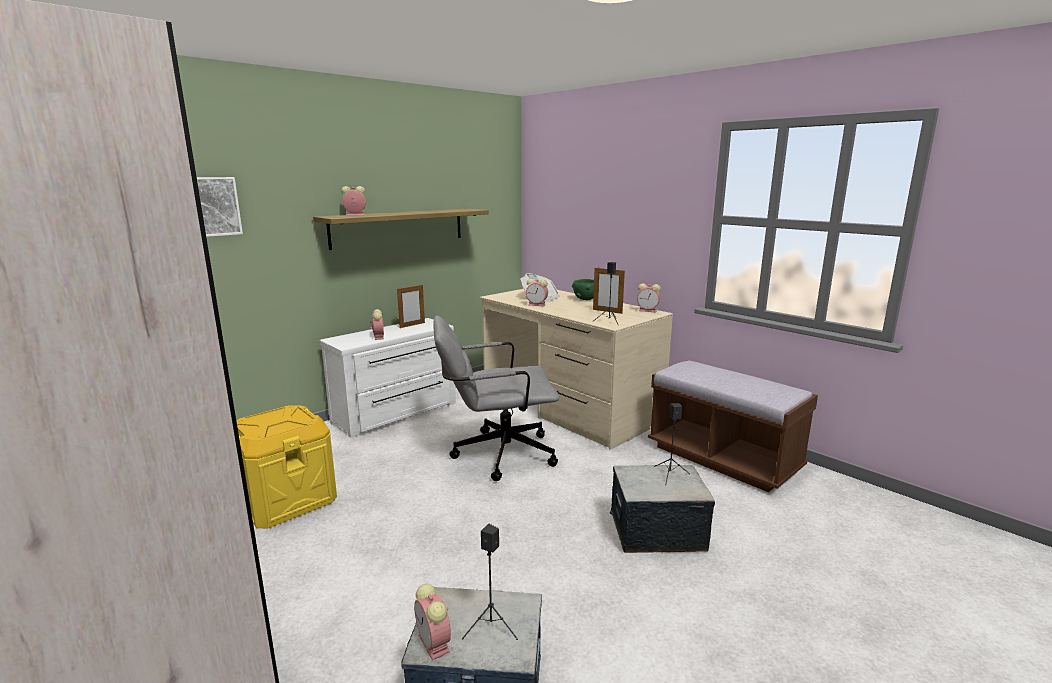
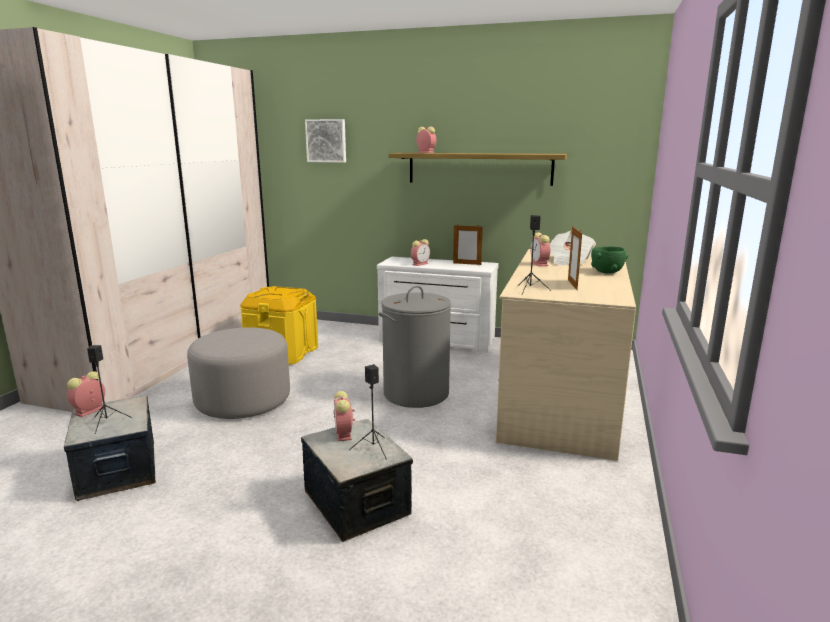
camera: 60 degrees right, 0 degrees up
(391, 554) = (243, 401): none -> grey ottoman
(495, 454) = (416, 393): grey office chair -> grey laundry basket
(648, 310) = (618, 296): alarm clock -> alarm clock (344, 434)
(722, 458) = (575, 521): brown bench -> none

